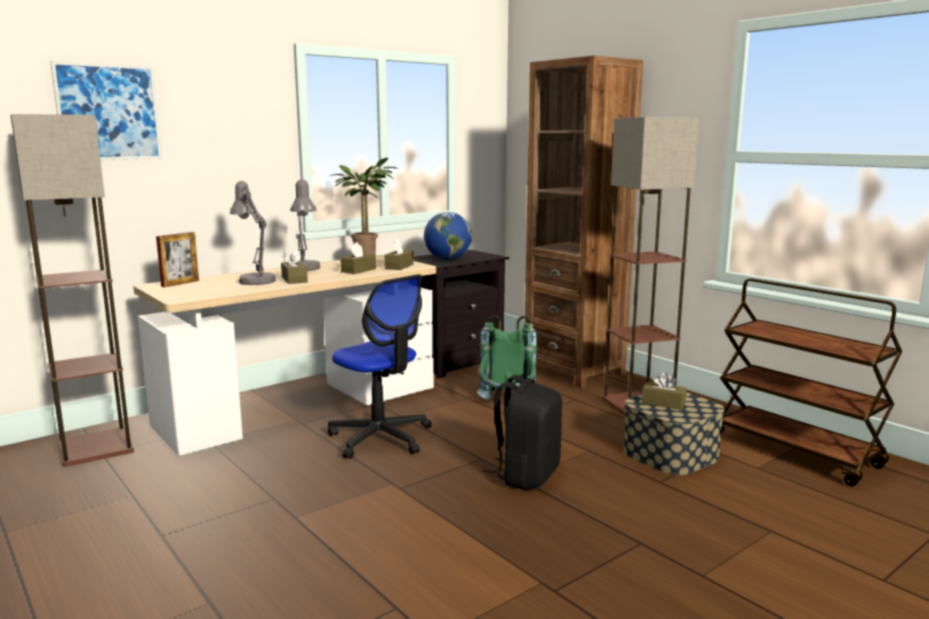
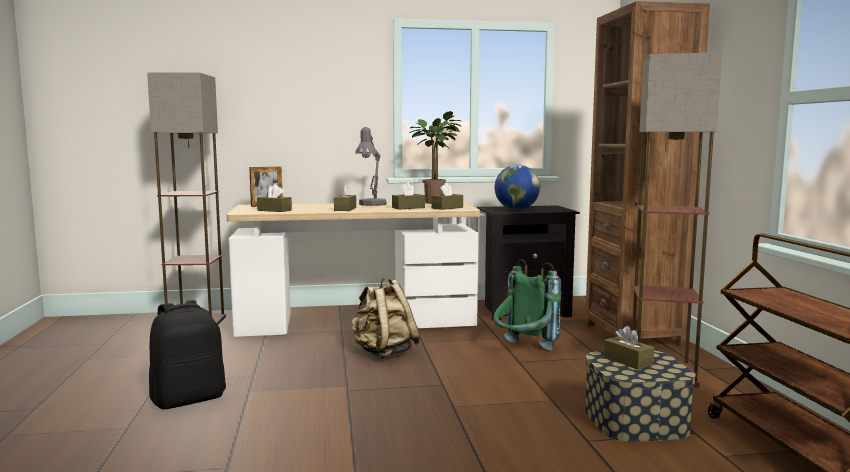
camera: 30 degrees right, 5 degrees down
(108, 112) = (240, 76): picture -> none
(213, 290) = (274, 210): none -> brown tissue box
(254, 280) = (318, 207): grey table lamp -> none
(380, 437) = (384, 353): office chair -> beige backpack
(526, 475) = (463, 405): black backpack -> black backpack (189, 399)

